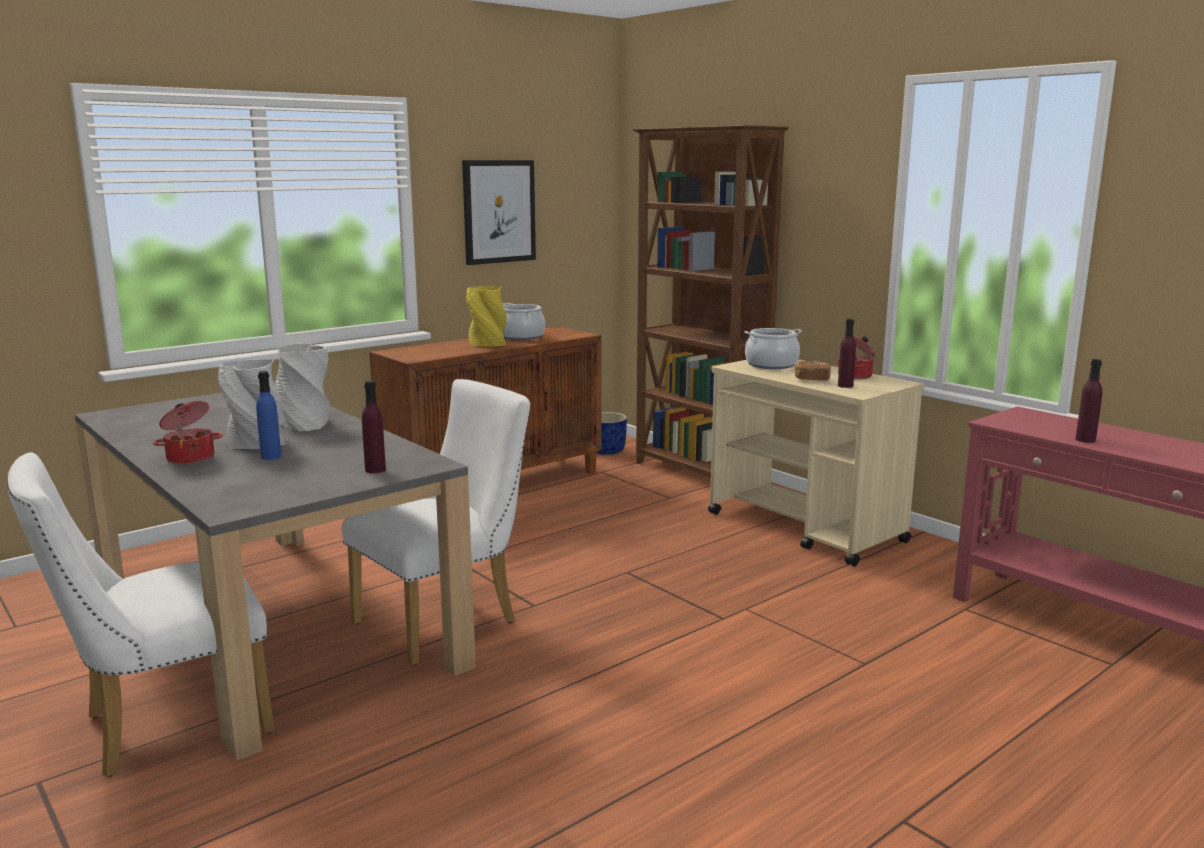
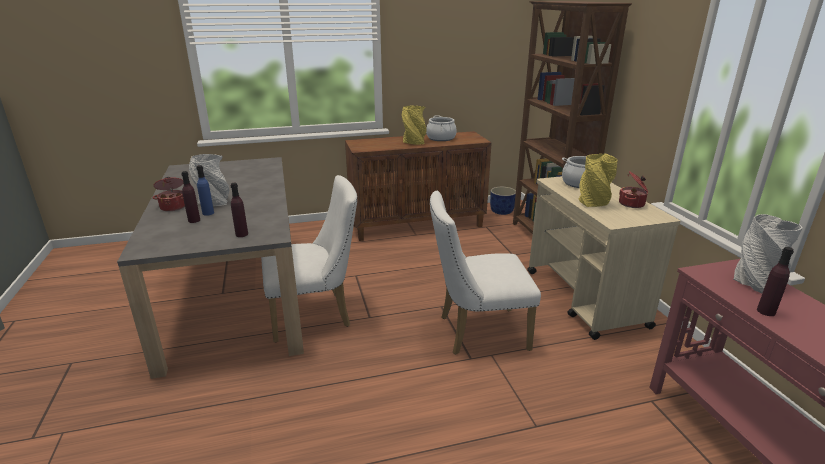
camera: 25 degrees right, 10 degrees up
(163, 726) = (141, 346): white chair -> white chair (476, 332)
(305, 424) = (254, 190): grey vase -> grey vase (756, 282)
(499, 211) = (441, 55): picture -> none
(812, 380) = (594, 203): bread -> yellow vase
(845, 386) = (612, 213): purple bottle -> purple bottle (194, 220)

